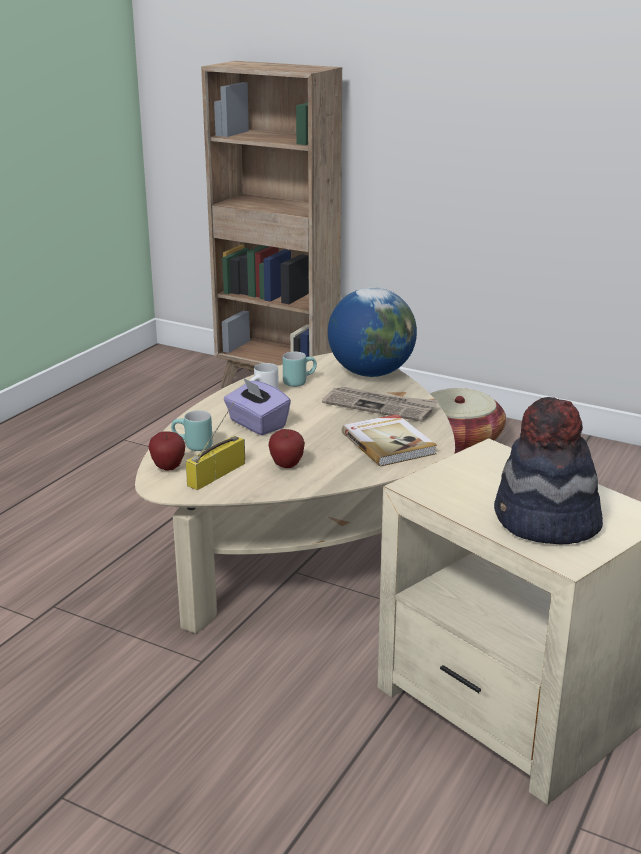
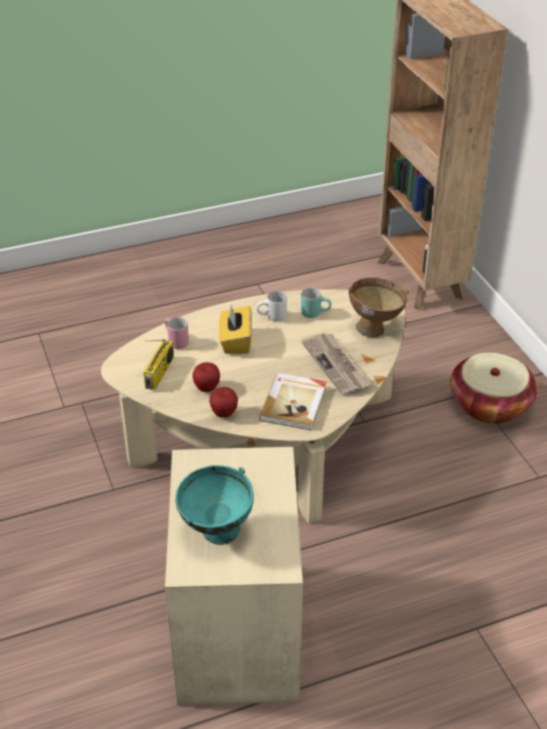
camera: 40 degrees right, 15 degrees up
(168, 468) = (140, 353): apple -> apple (224, 414)
(192, 446) = (174, 341): turquoise mug -> pink mug
(217, 473) = (160, 373): radio -> radio turned 120 degrees clockwise
(257, 424) = (236, 341): purple tissue box -> yellow tissue box
(371, 373) = (376, 329): globe -> brown bowl
(545, 523) = (215, 535): hat -> turquoise bowl

